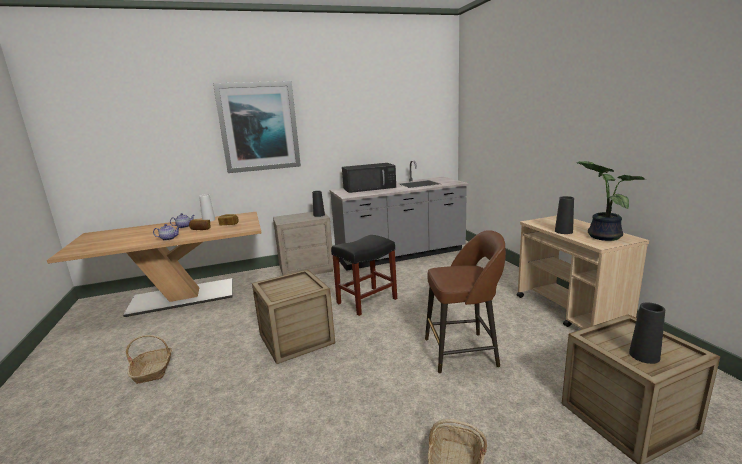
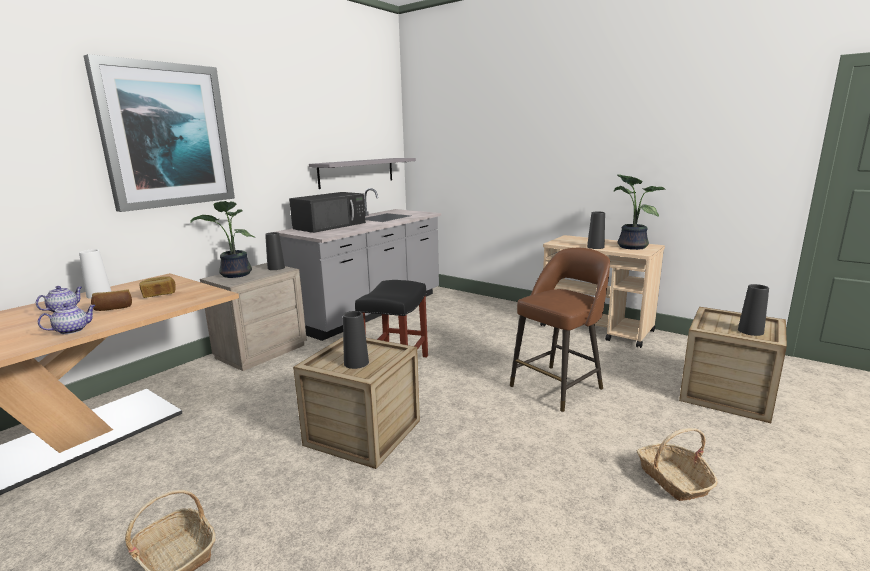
camera: 35 degrees left, 0 degrees up
(284, 290) = (356, 363): none -> black vase
(291, 217) = (234, 275): none -> potted plant
(407, 147) = (357, 172): none -> grey shelf

